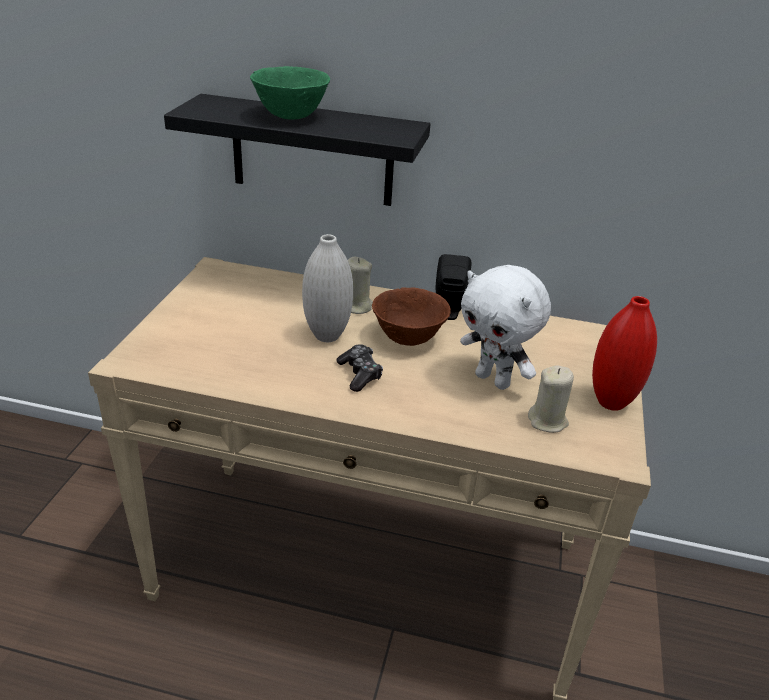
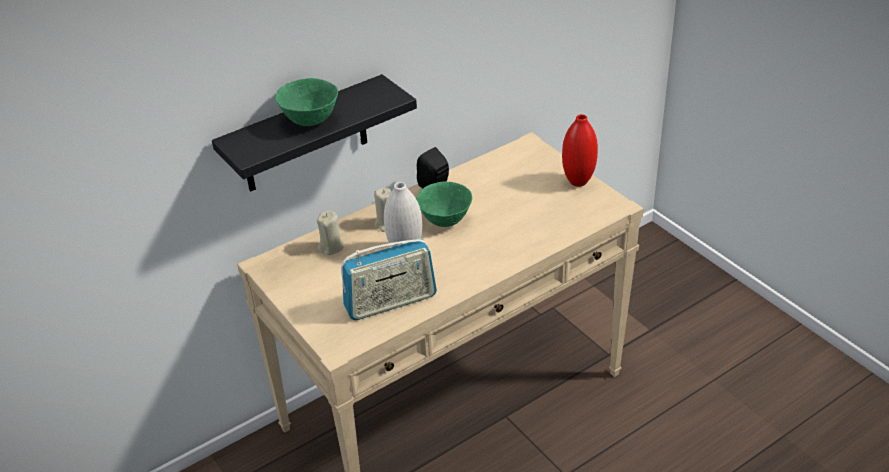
camera: 45 degrees left, 5 degrees up
(234, 362) = (390, 302): none -> radio
(360, 374) = (458, 257): game controller -> none
(409, 339) = (445, 220): brown bowl -> green bowl
(494, 380) = (518, 210): white plush toy -> none
(548, 421) = (569, 211): beige candle -> beige candle (331, 247)

